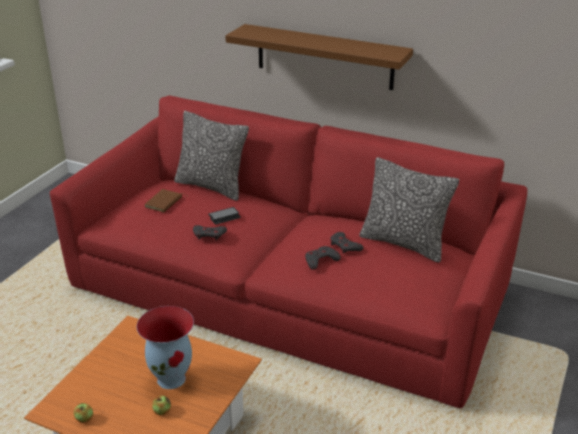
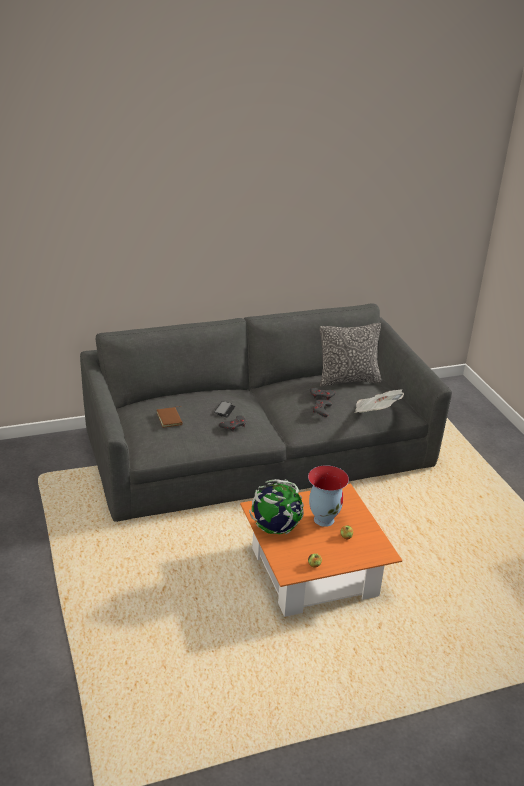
camera: 45 degrees left, 0 degrees up
(113, 359) = (275, 529): none -> globe
(212, 186) = (178, 395): pillow -> none
(289, 288) = (258, 450): red sofa -> grey sofa
(324, 57) = (231, 265): brown shelf -> none
(379, 291) = (376, 412): none -> newspaper

